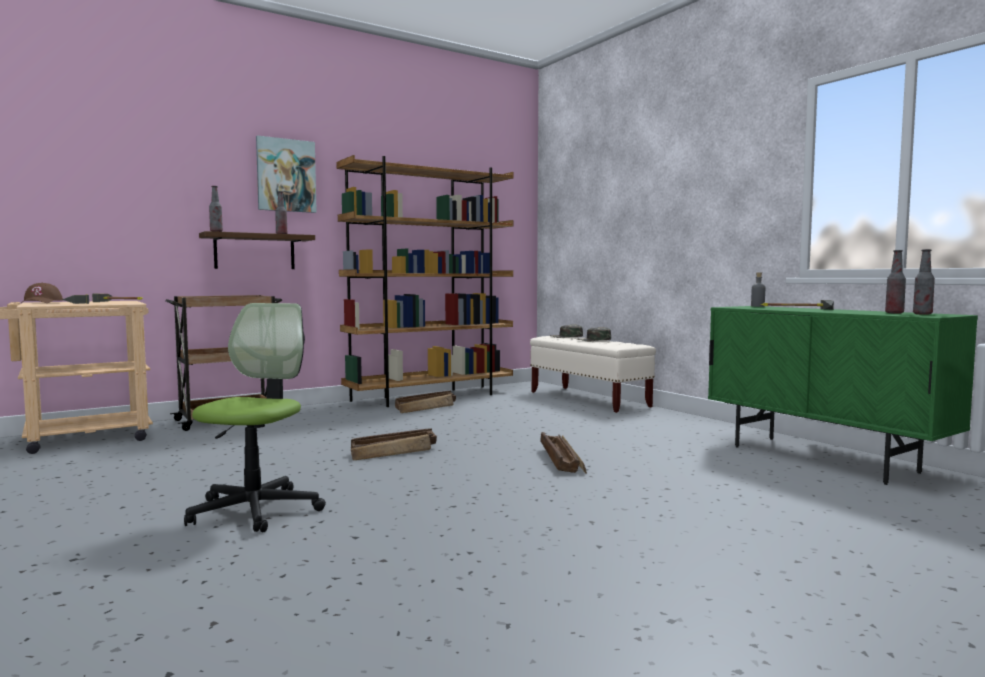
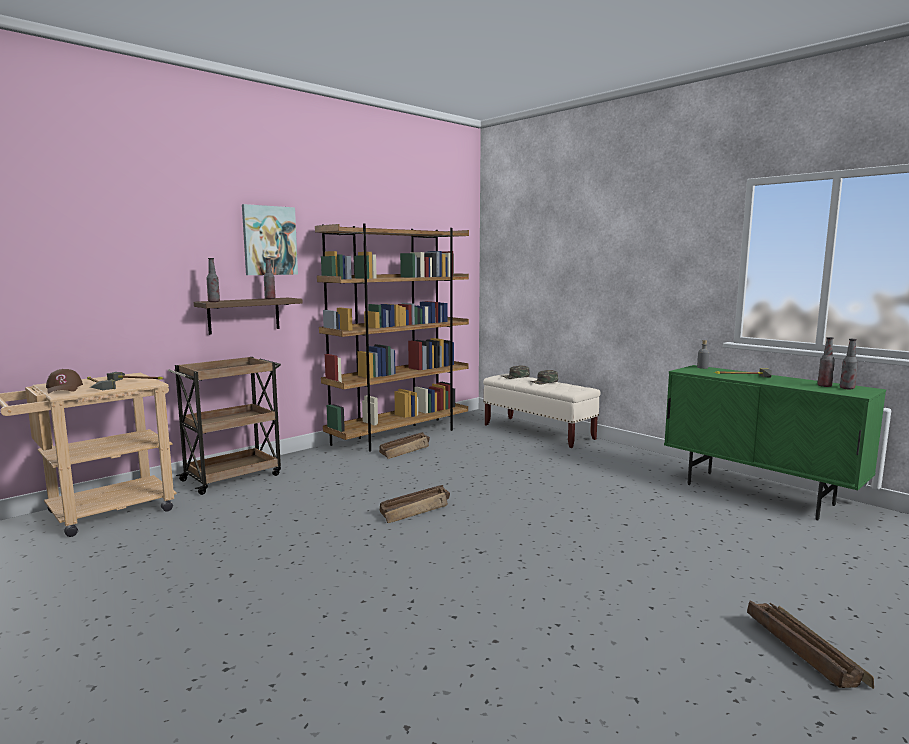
camera: 10 degrees left, 5 degrees up
(255, 510) = (345, 593): office chair -> none
(561, 460) = (562, 510): crate -> crate (803, 652)

